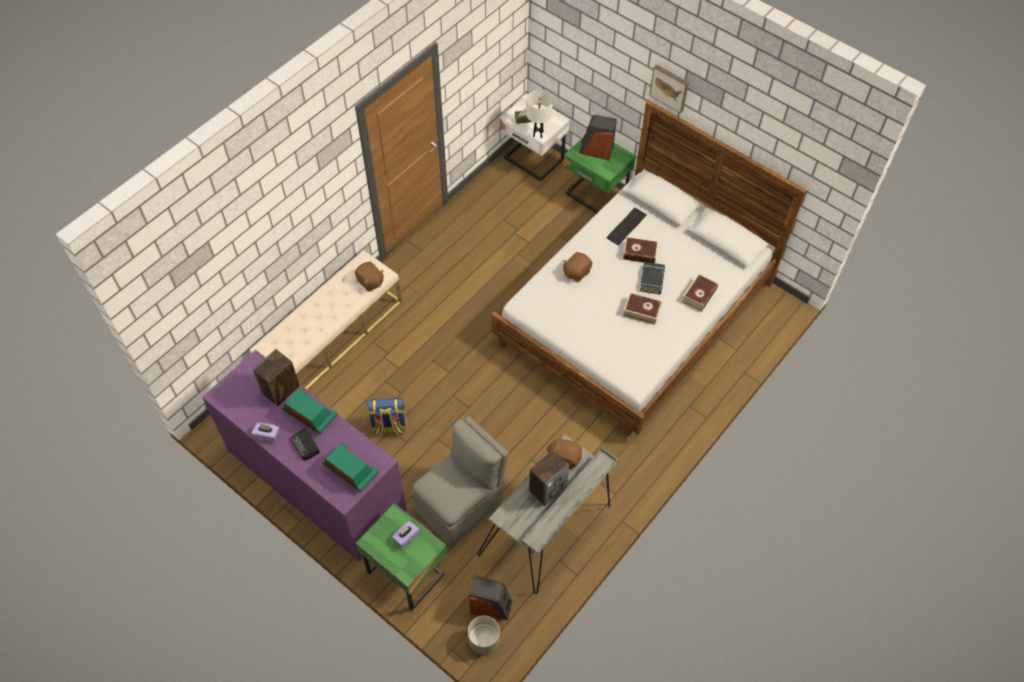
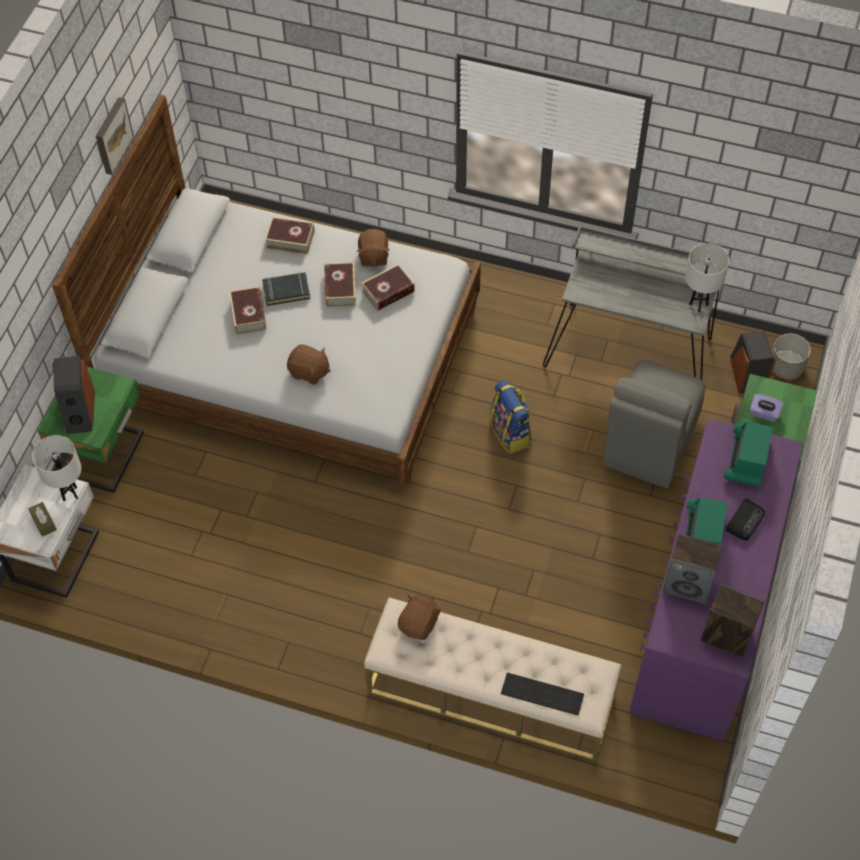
camera: 110 degrees left, 0 degrees up
(267, 435) = (756, 570): purple tissue box -> none
(389, 427) = (589, 562): backpack -> backpack (511, 433)
(461, 504) = (648, 445): grey chair -> grey chair turned 90 degrees counterclockwise
(517, 527) = (698, 304): none -> white table lamp
(547, 488) = (637, 293): speaker -> speaker (725, 636)
(564, 457) = (592, 289): brown plush toy -> brown plush toy (373, 257)
(626, 225) = (206, 342): keyboard -> keyboard (541, 695)
(627, 338) = (388, 291): none -> book
(670, 87) = (53, 234): picture -> picture (112, 135)

